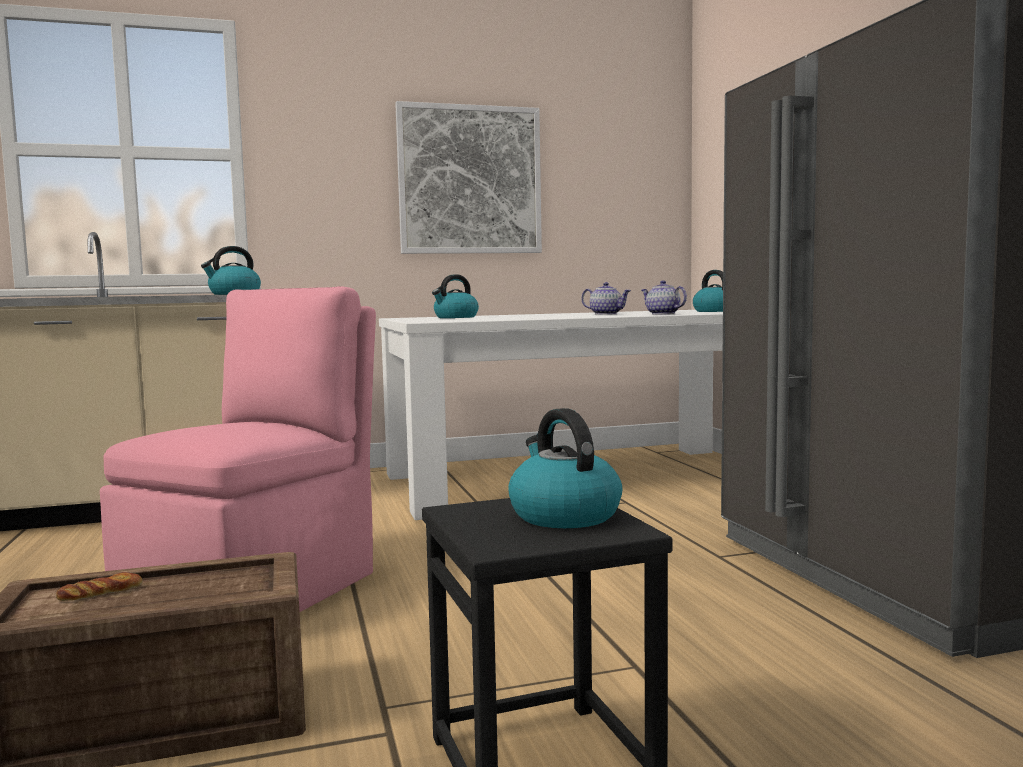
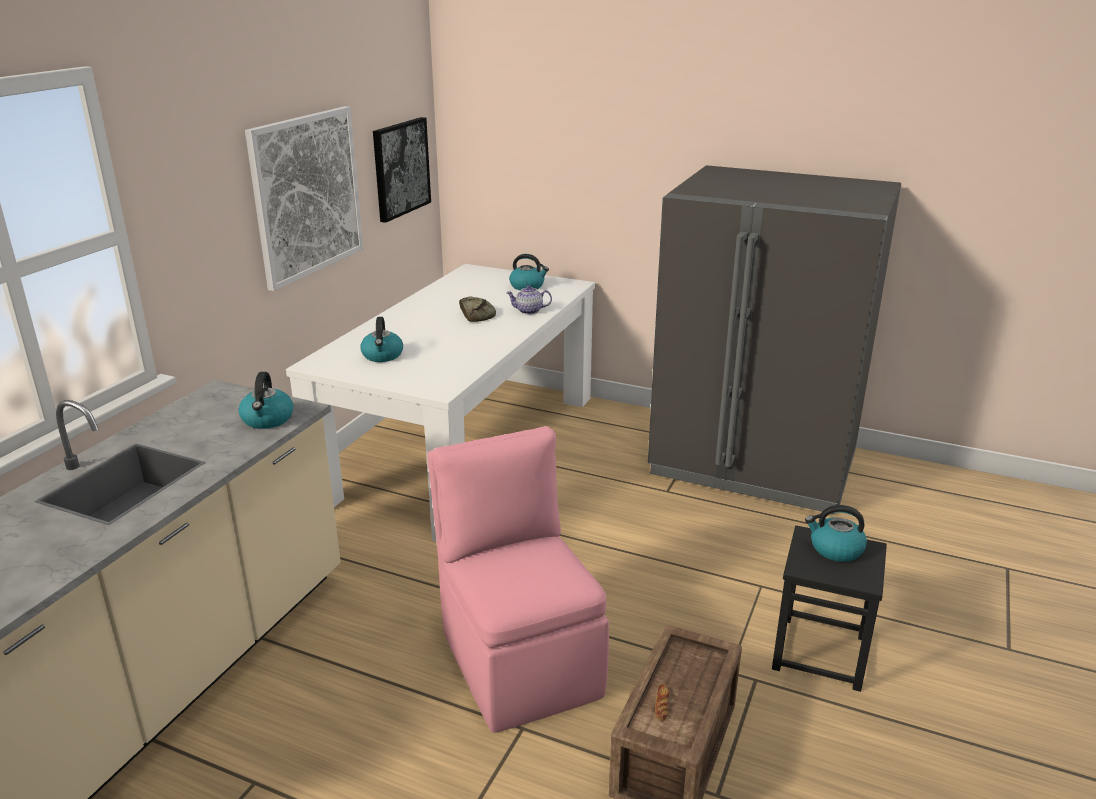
camera: 50 degrees left, 20 degrees up
(606, 314) = (476, 314): teapot -> bread
(621, 190) = (400, 168): none -> picture

